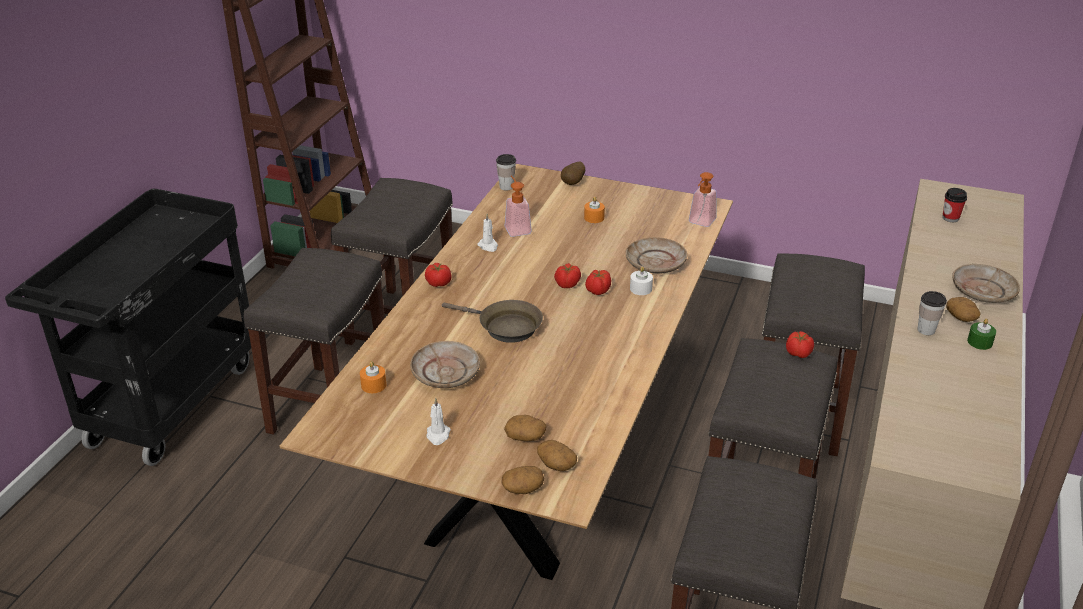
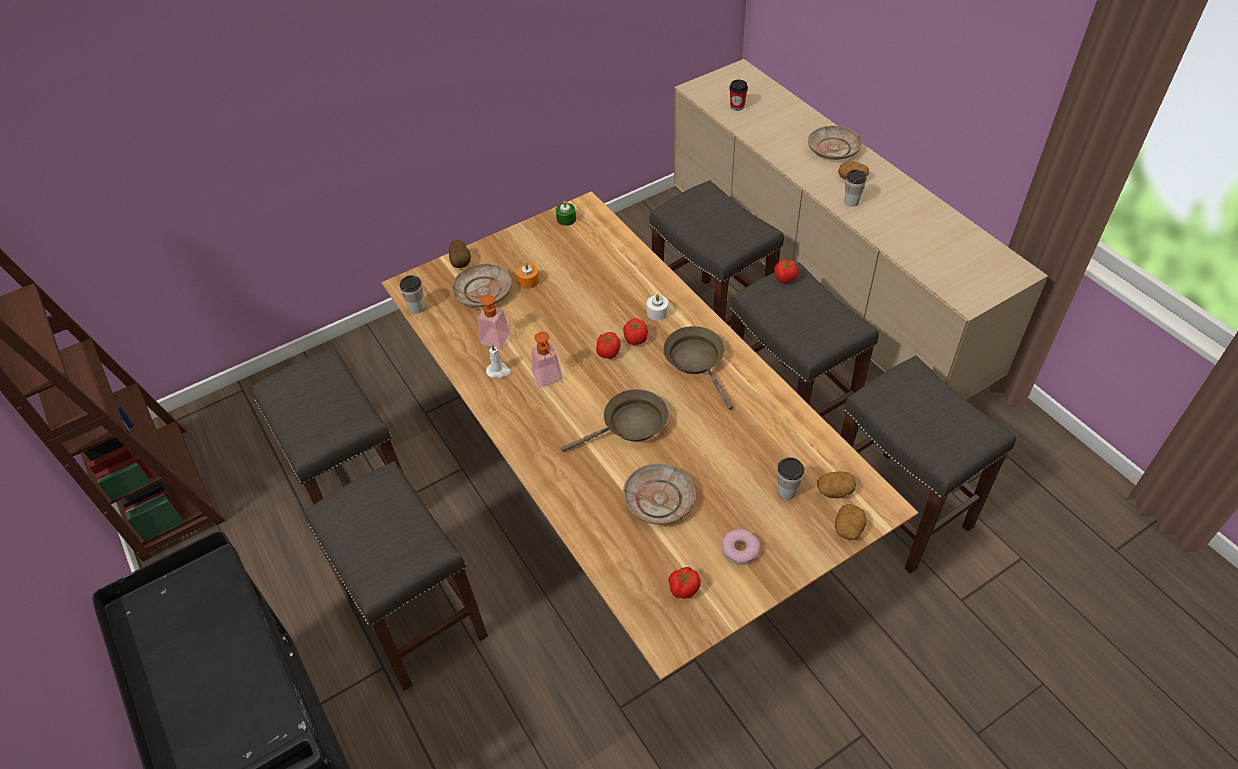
camera: 50 degrees left, 15 degrees up
(373, 385) = (632, 561): orange candle -> none
(438, 283) = (521, 436): tomato -> tomato (683, 588)
(438, 435) = (740, 550): white candle -> donut
(525, 436) = (787, 491): potato -> cup
(613, 330) = (697, 361): none -> brown frying pan
(656, 263) = (632, 284): beige plate -> beige plate (483, 292)
(700, 223) = (603, 227): soap dispenser -> soap dispenser (549, 380)
(979, 342) = (885, 187): green candle -> green candle (566, 219)

